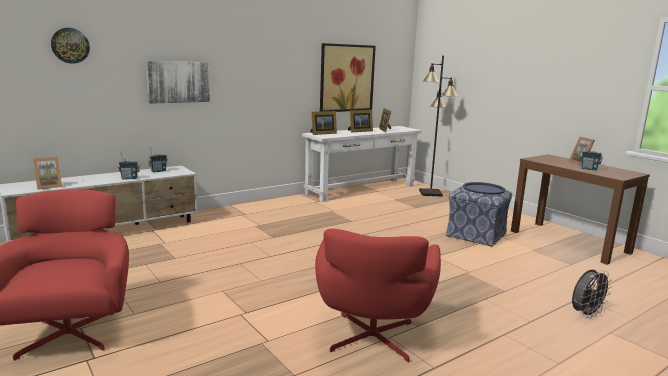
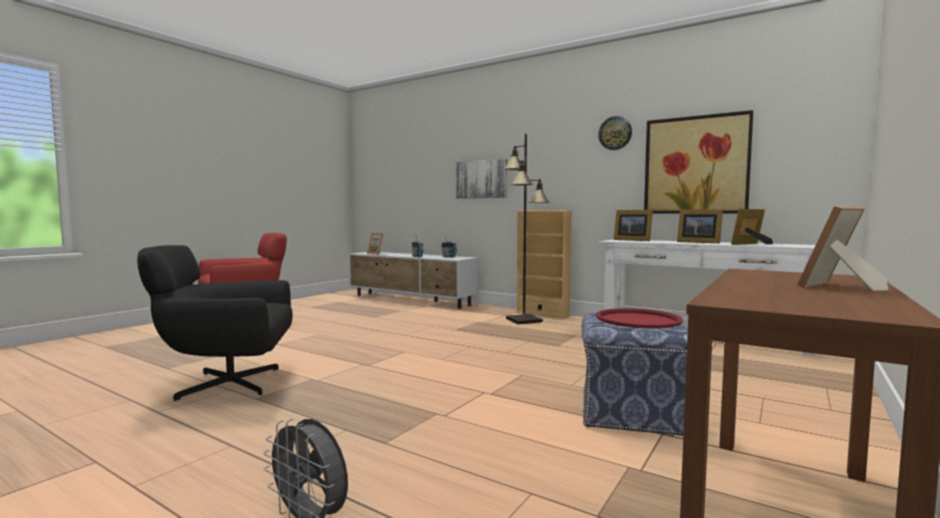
camera: 70 degrees right, 10 degrees down
(70, 45) = (413, 155): wall clock -> wall clock (615, 133)
(256, 204) = (542, 314): none -> beige bookcase
(372, 339) = (225, 383): red armchair -> black armchair
(430, 193) = (806, 369): black floor lamp -> black floor lamp (524, 320)
(483, 189) = (637, 320): blue tray -> red tray
(589, 169) = (768, 289): radio -> none

